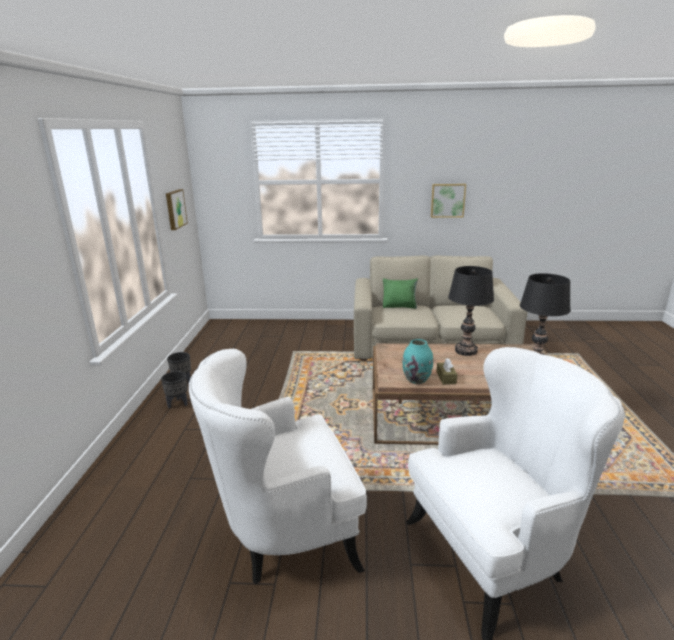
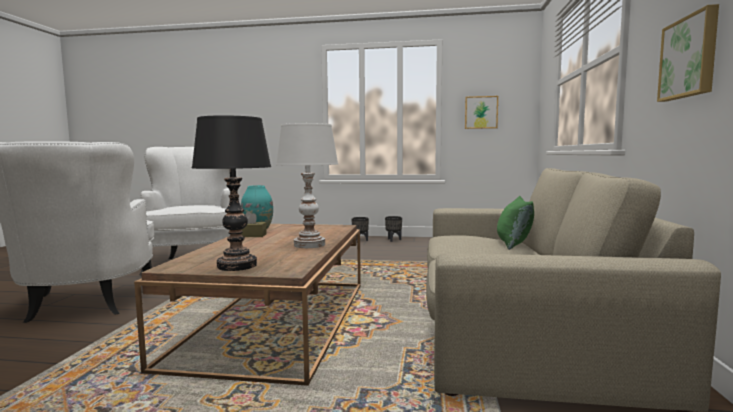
camera: 95 degrees right, 15 degrees down
(465, 351) = (309, 245): black table lamp -> white table lamp

